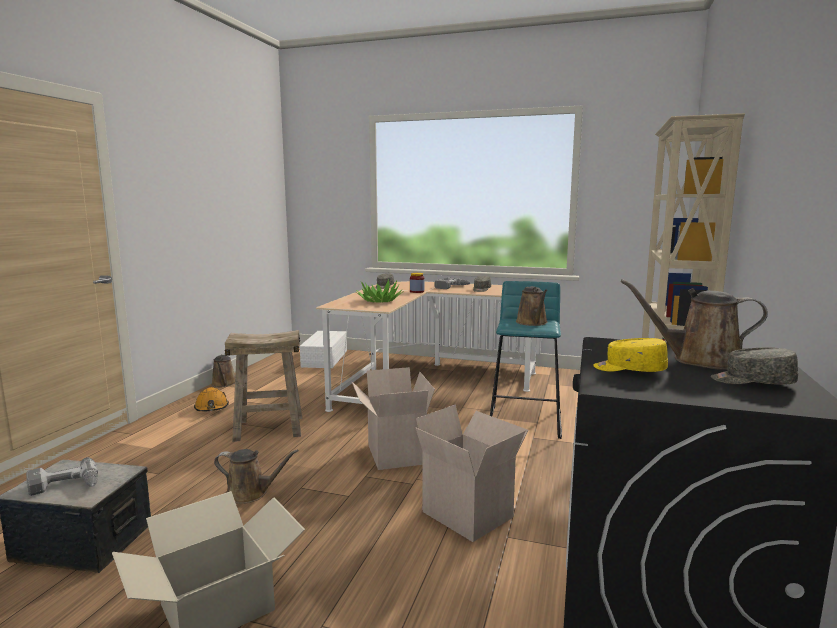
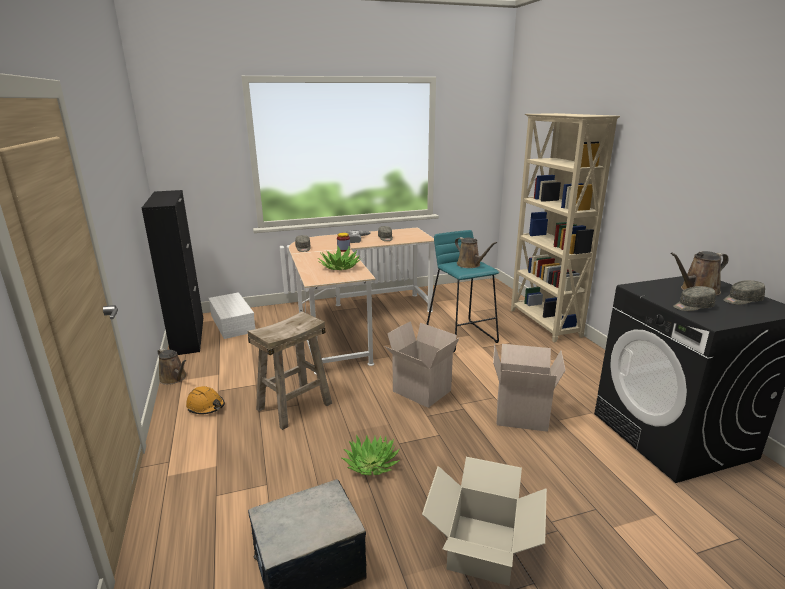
camera: 35 degrees left, 10 degrees up
(64, 487) = (308, 528): power drill -> none
(251, 493) = (371, 464): brown watering can -> potted plant
(281, 358) = (188, 335): none -> black cabinet
(629, 370) = (692, 307): yellow cap -> grey cap

